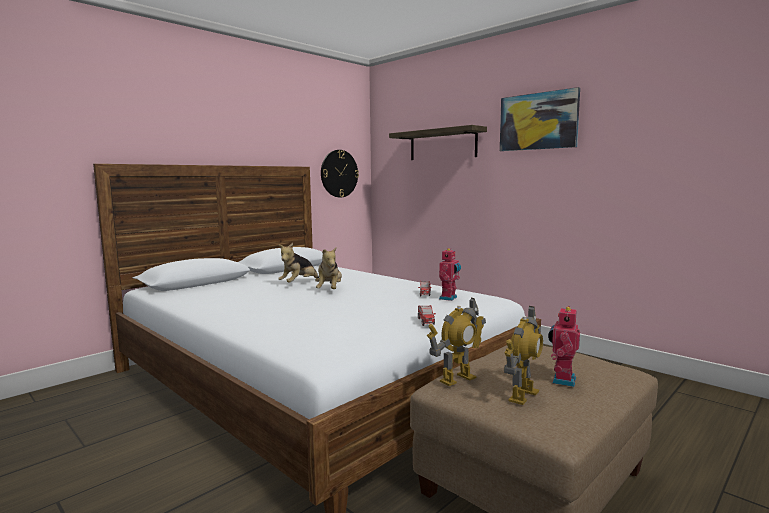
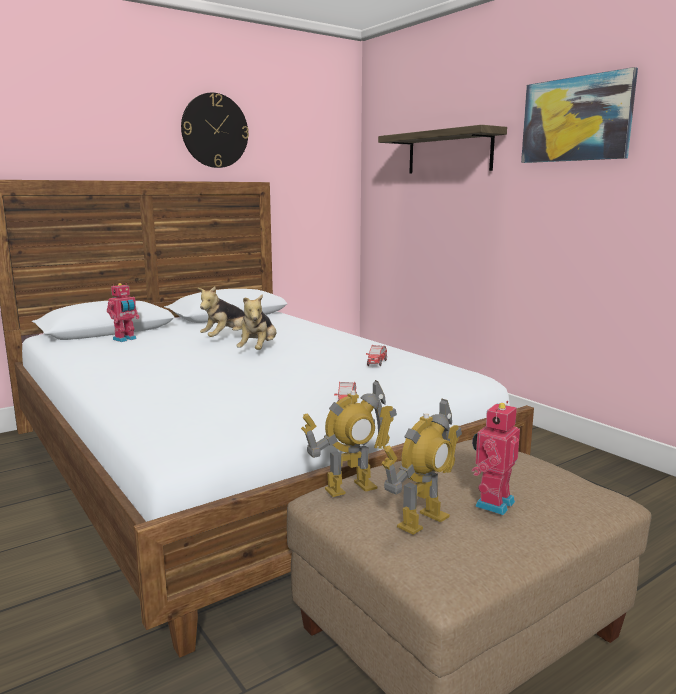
camera: 10 degrees right, 5 degrees up
(339, 173) = (314, 191): wall clock -> wall clock (215, 130)
(449, 298) = (404, 371): toy robot -> toy robot (125, 339)

